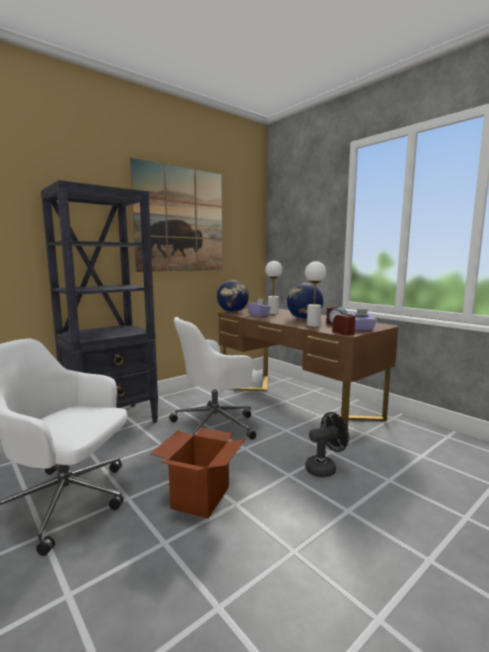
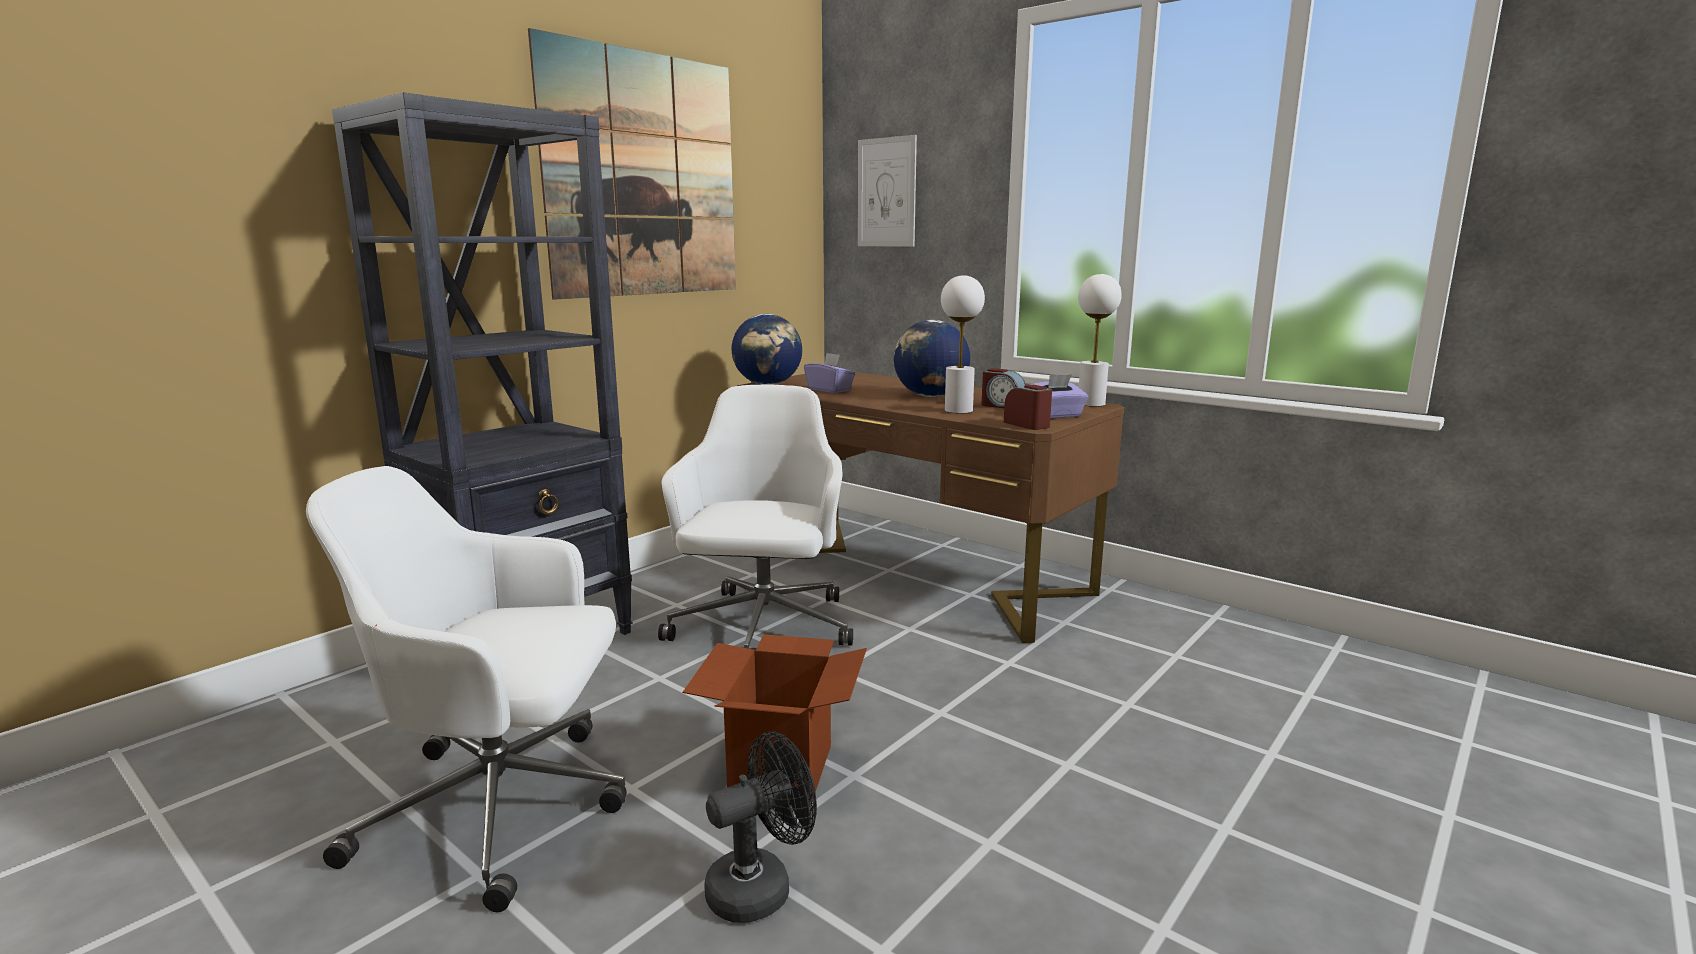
camera: 10 degrees left, 5 degrees up
(216, 424) = (762, 628): white office chair -> white office chair turned 135 degrees clockwise
(273, 313) = (856, 384): white table lamp -> white table lamp (1090, 404)
(292, 227) = (886, 192): none -> picture
(324, 468) = (1005, 694): black fan -> black fan (761, 886)

